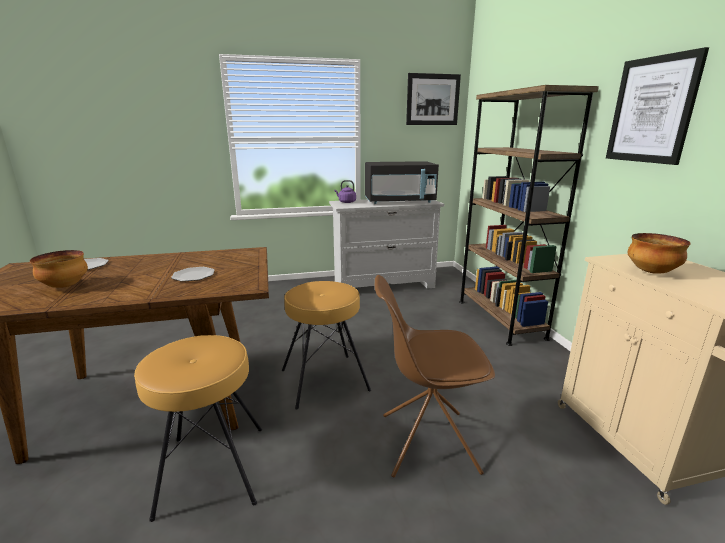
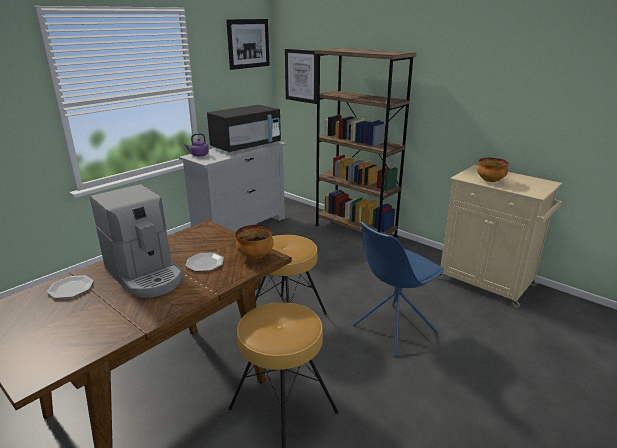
camera: 35 degrees left, 5 degrees up
(65, 286) = (104, 311): bowl -> bowl (256, 256)
(141, 271) = (145, 275): none -> coffee machine
(426, 442) = (393, 329): brown chair -> blue chair
(652, 110) = (457, 74): picture -> picture (301, 76)

